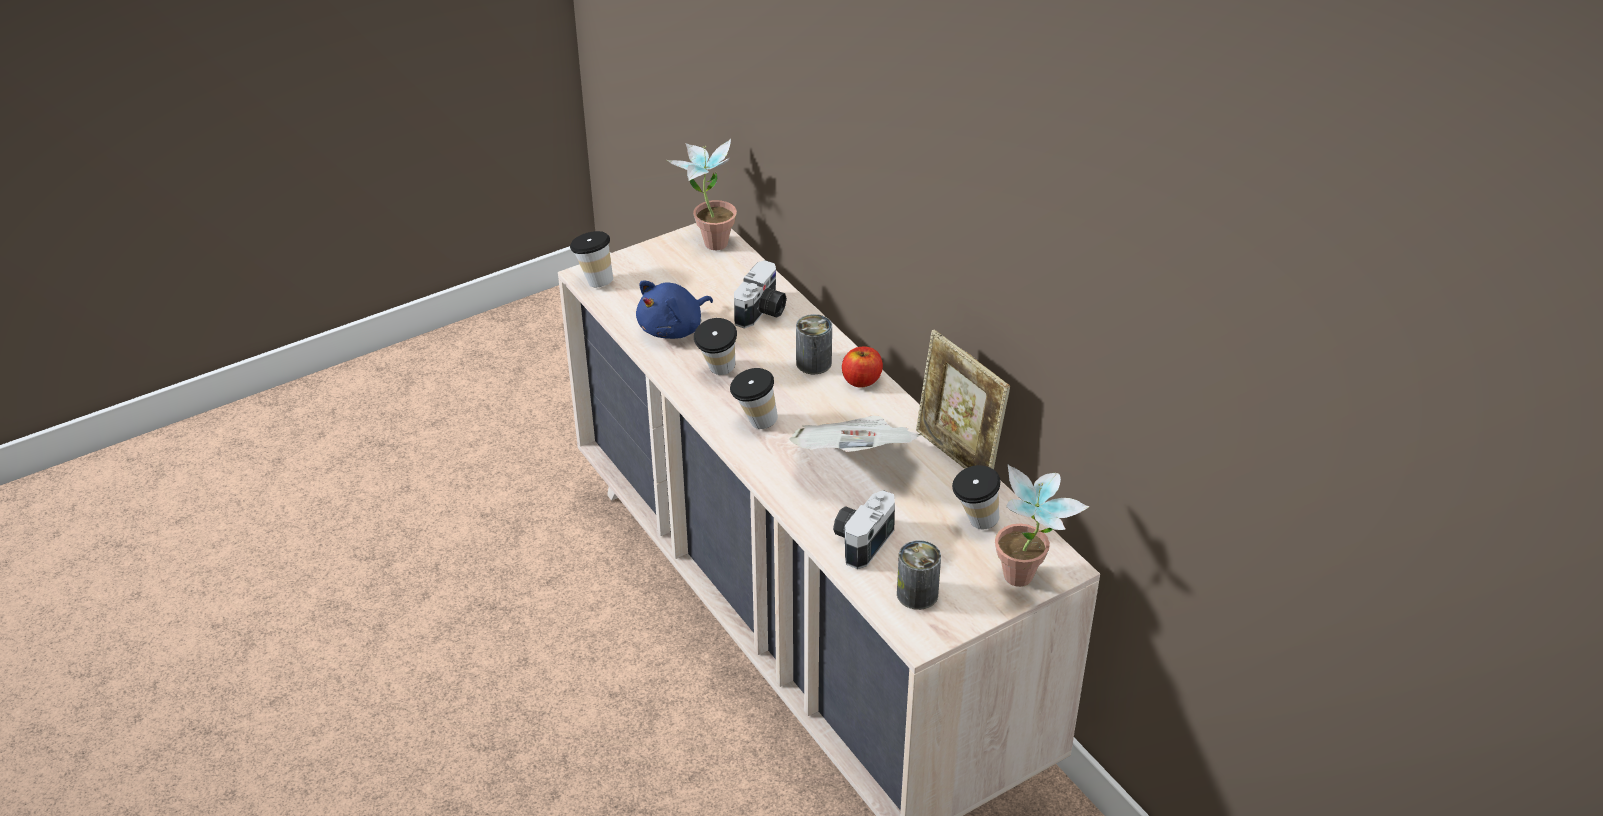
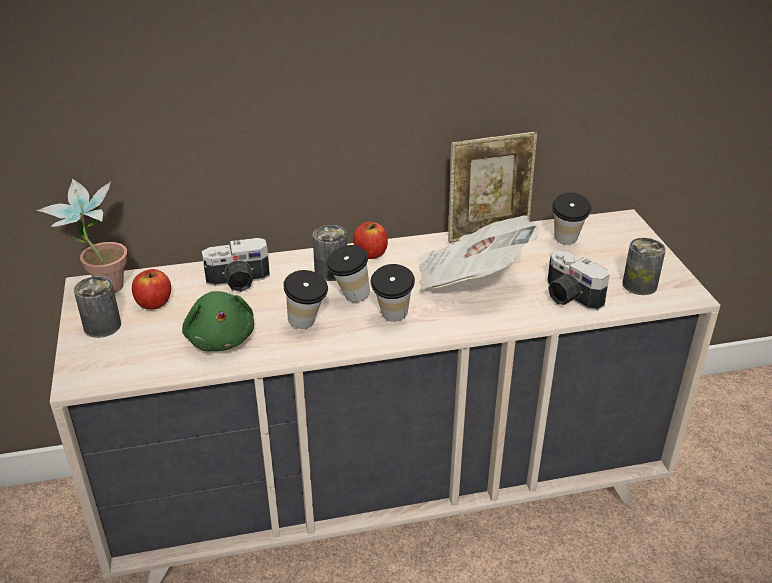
camera: 70 degrees left, 5 degrees down
(594, 280) = (92, 376): cup -> cup (349, 298)
(659, 260) = (102, 326): none -> can
(674, 328) = (221, 338): blue plush toy -> green plush toy
(705, 275) = (154, 303): none -> apple
(763, 311) = (238, 282): camera -> camera turned 120 degrees clockwise
(1027, 582) = (637, 237): potted plant -> none

